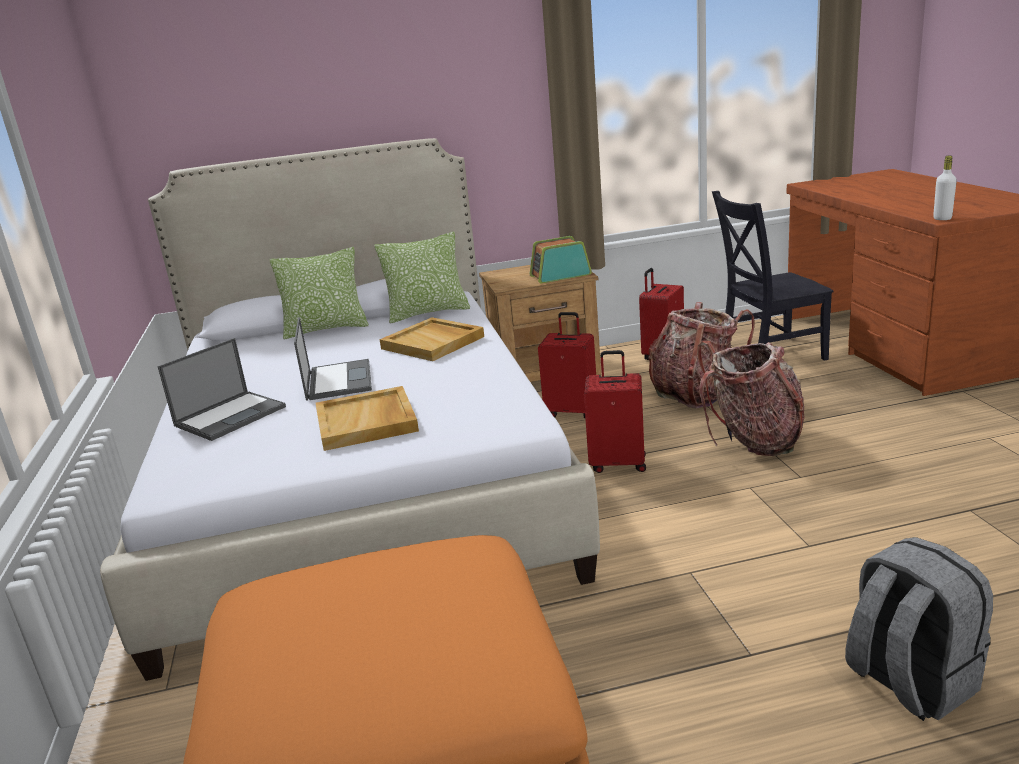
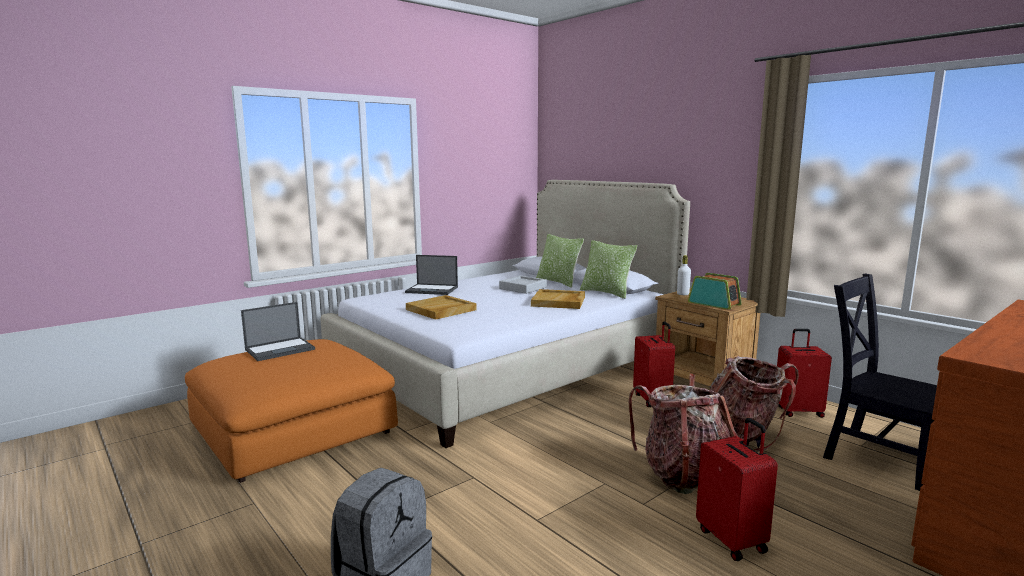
camera: 60 degrees right, 10 degrees down
(326, 353) = (523, 288): none -> grey tray
(338, 380) = (488, 296): laptop -> laptop (280, 349)
(618, 463) = (594, 428): red suitcase -> red suitcase (732, 540)
(942, 218) = (975, 356): white bottle -> white bottle (683, 294)

